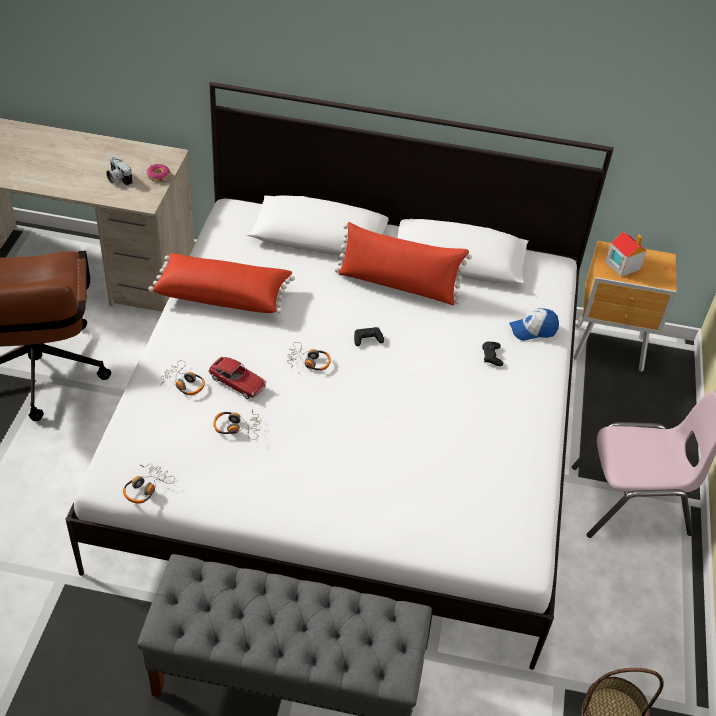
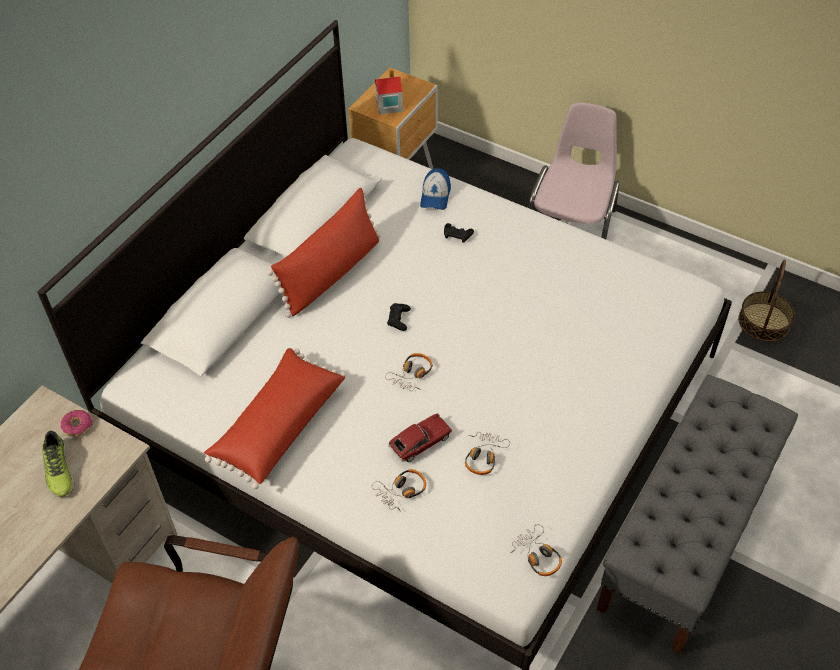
camera: 65 degrees left, 5 degrees up
(117, 178) = (58, 470): camera -> shoe

